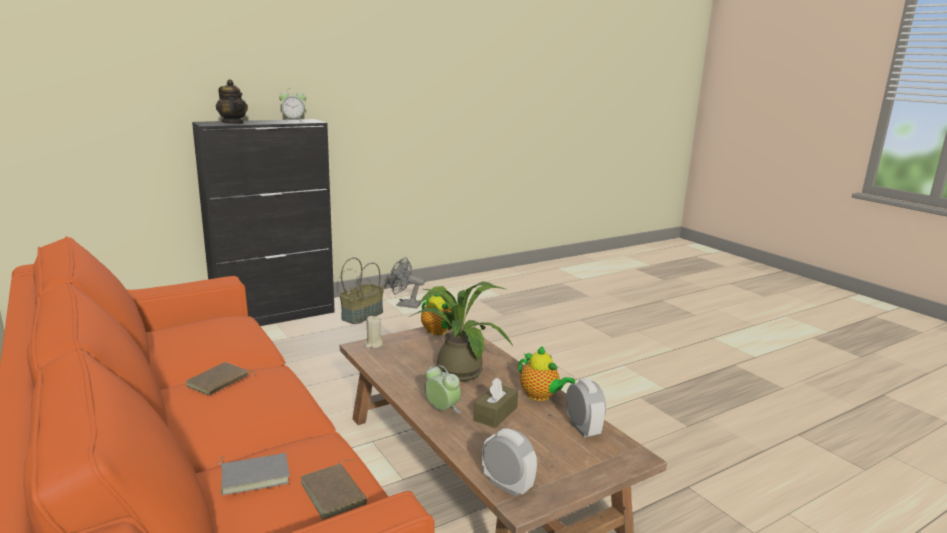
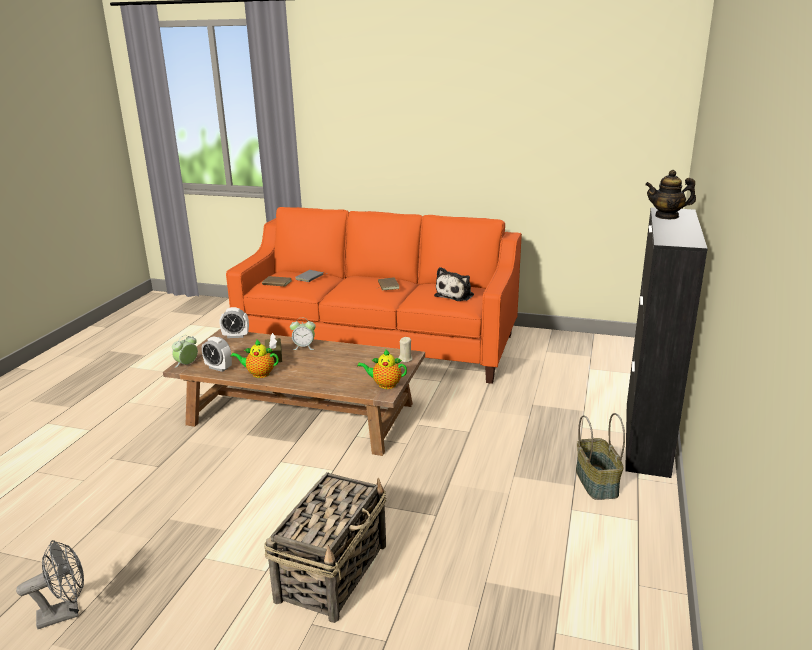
camera: 140 degrees right, 5 degrees up
(205, 331) = (456, 295): none -> plush toy
(294, 121) = (674, 235): alarm clock -> alarm clock (187, 365)
(404, 305) = (602, 525): grey fan -> grey fan (65, 613)
(456, 369) = (329, 367): potted plant -> none
(580, 348) = (333, 571): none -> basket

